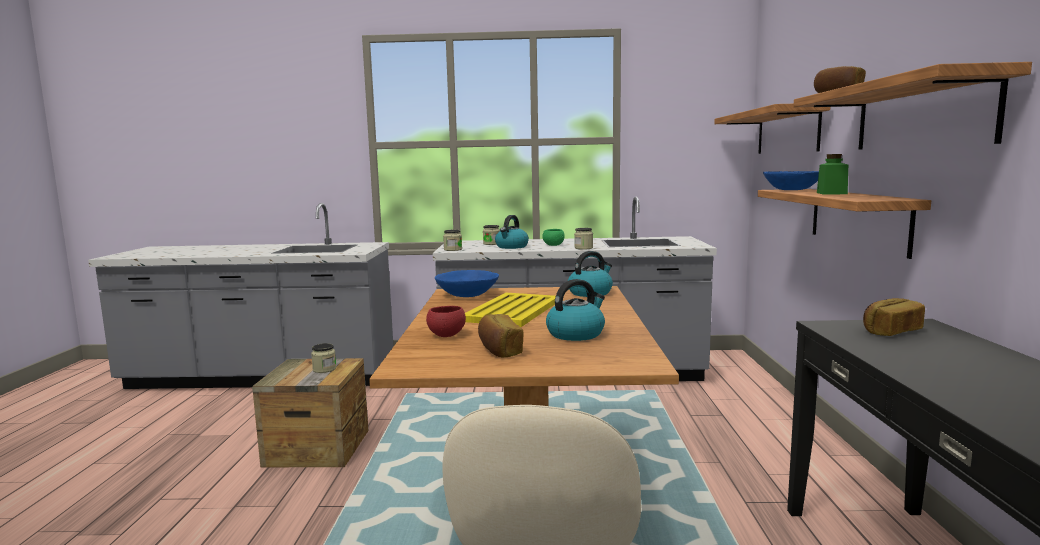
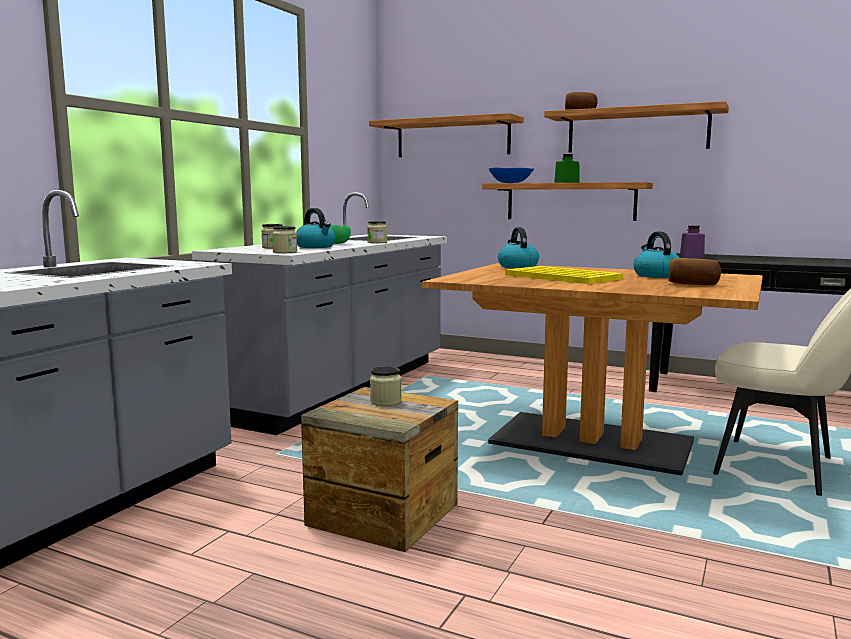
camera: 65 degrees left, 0 degrees up
(447, 335) = (635, 287): red bowl -> none
(468, 295) = (475, 278): blue bowl -> none
(890, 331) = (691, 256): bread -> purple jar

